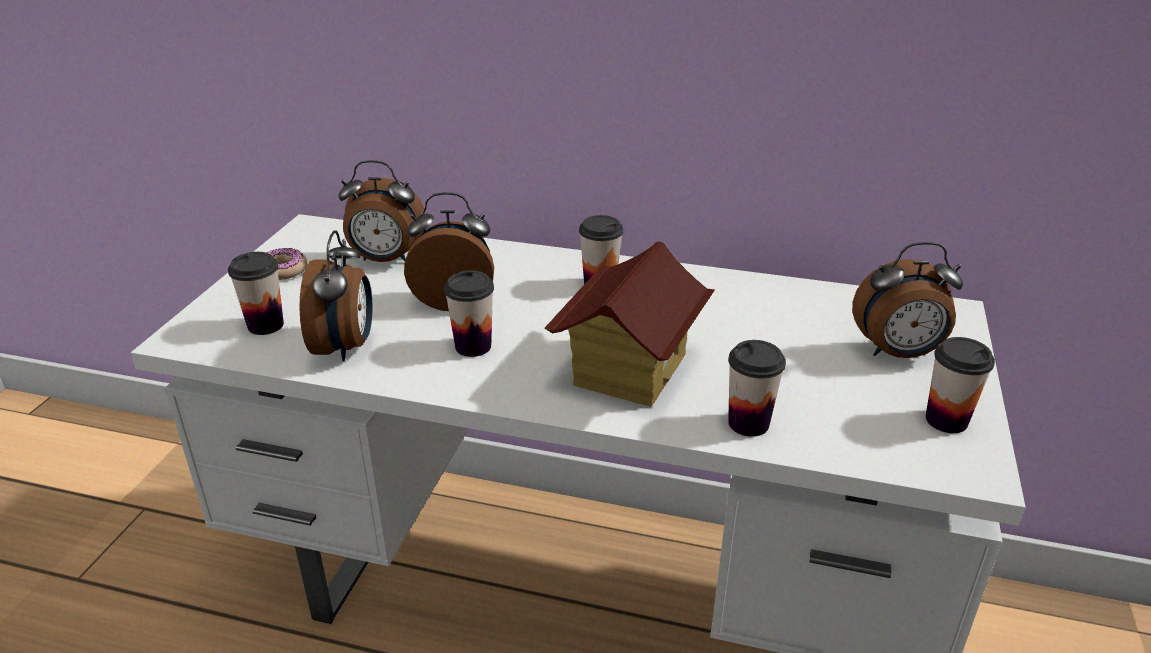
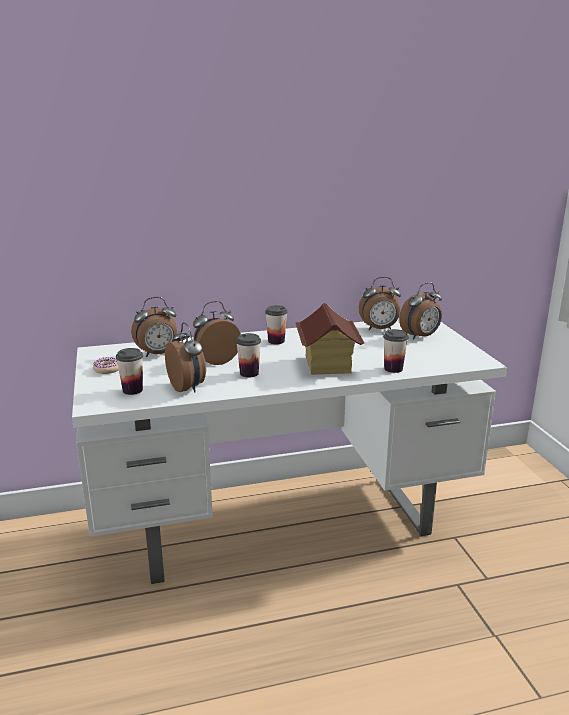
camera: 30 degrees left, 10 degrees down
(826, 309) = (379, 329): none -> alarm clock
(946, 420) = (458, 351): cup -> none

